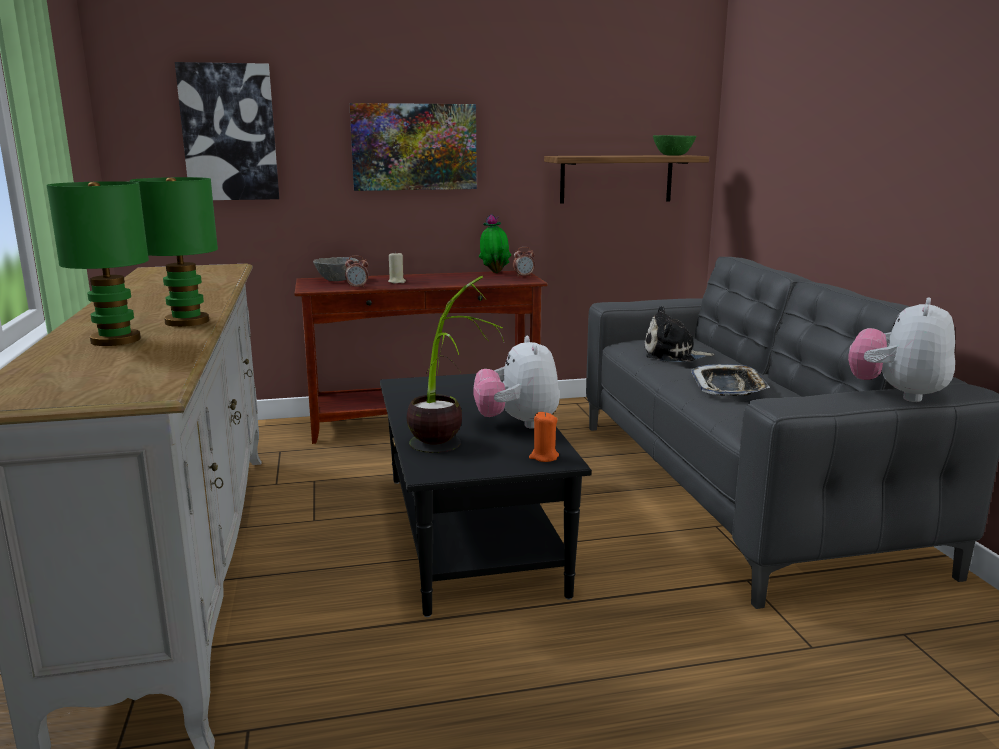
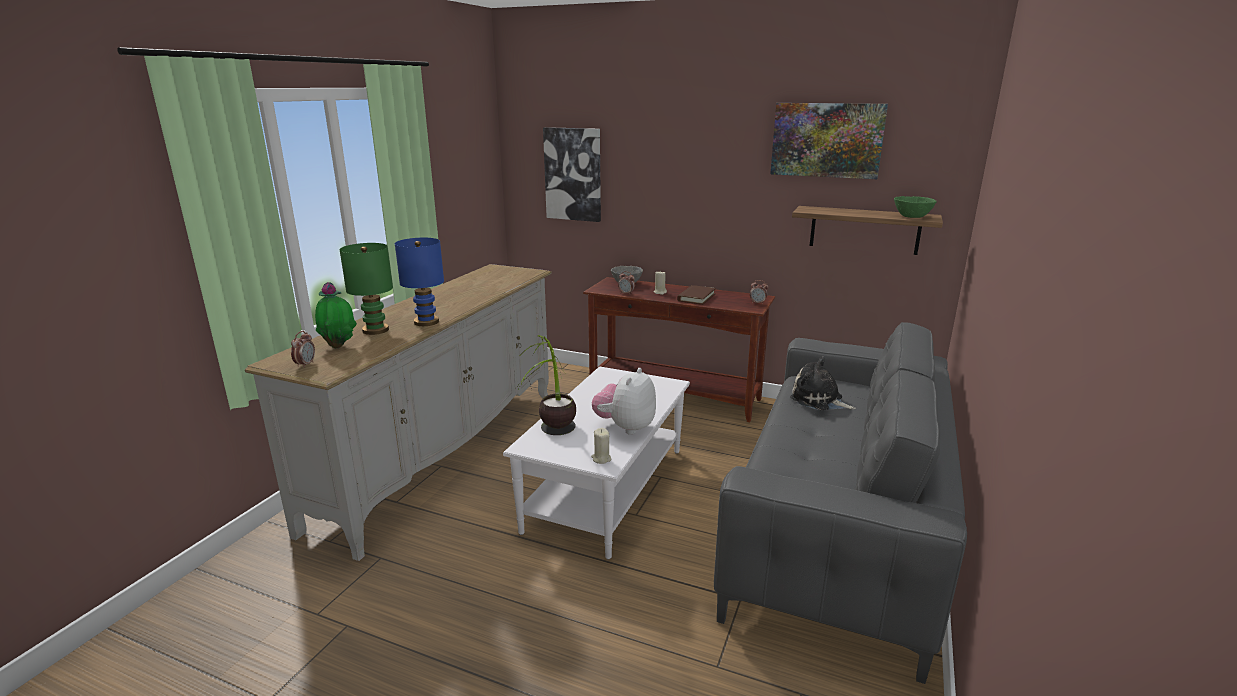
camera: 35 degrees right, 5 degrees up
(77, 390) = (305, 364): none -> alarm clock
(187, 321) = (427, 322): green table lamp -> blue table lamp
(414, 147) = (694, 191): picture -> picture (827, 140)
(448, 280) = (696, 297): none -> brown book
(471, 533) = (606, 489): black coffee table -> white coffee table
(494, 272) = (744, 294): potted plant -> potted plant (339, 346)
(543, 457) = (601, 458): orange candle -> beige candle
(728, 387) = (807, 444): tray -> none
(897, 394) = (859, 501): plush toy -> none

